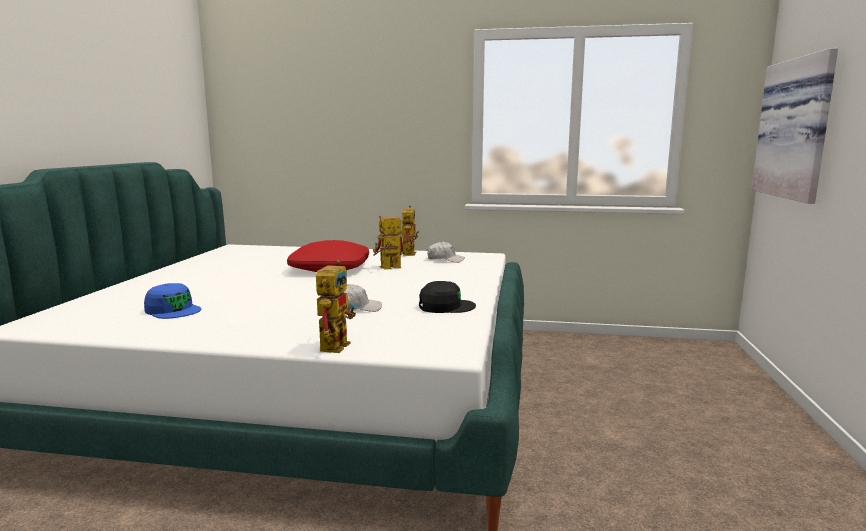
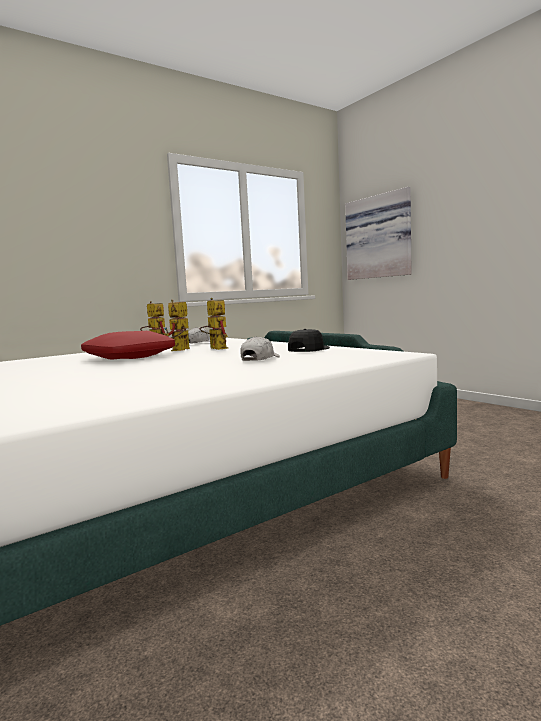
camera: 45 degrees left, 5 degrees down
(173, 310) = (105, 389): blue cap -> none
(335, 344) = (331, 366): toy robot -> toy robot (215, 348)

